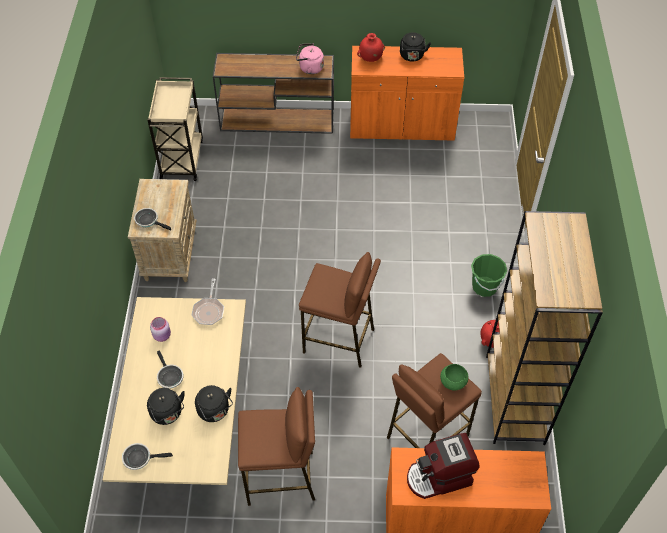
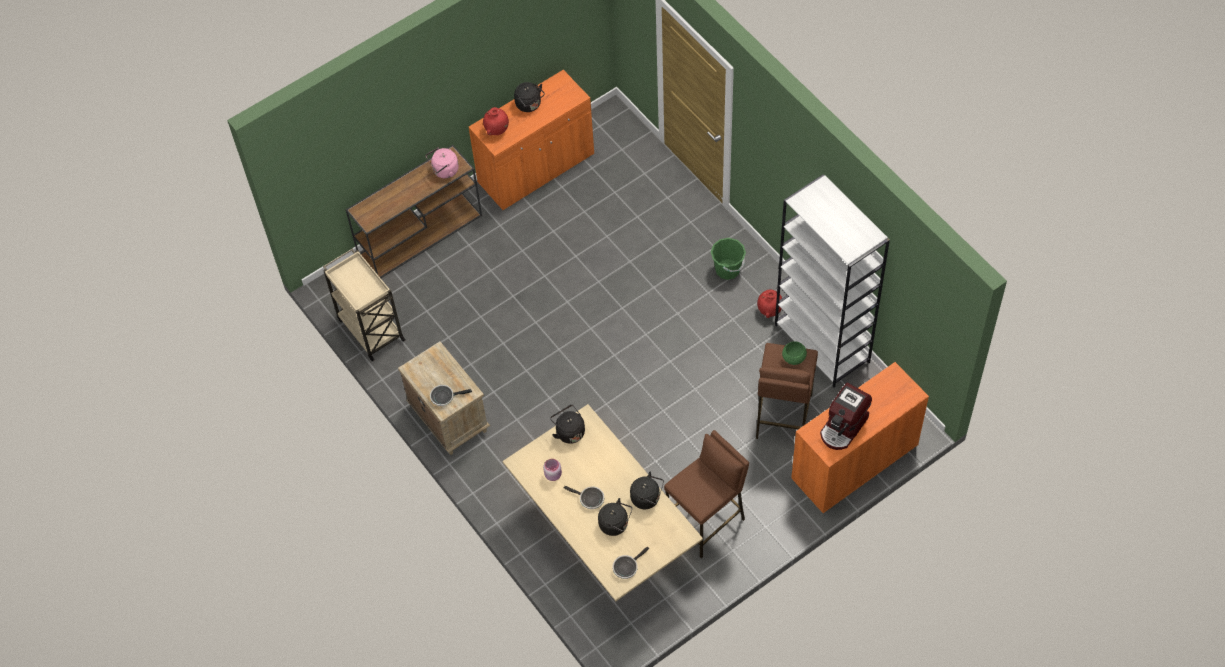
camera: 35 degrees left, 5 degrees up
(209, 310) = (569, 431): frying pan -> black kettle
(339, 340) = (655, 391): brown stool -> none
(515, 399) = (822, 343): brown bookcase -> white bookcase

